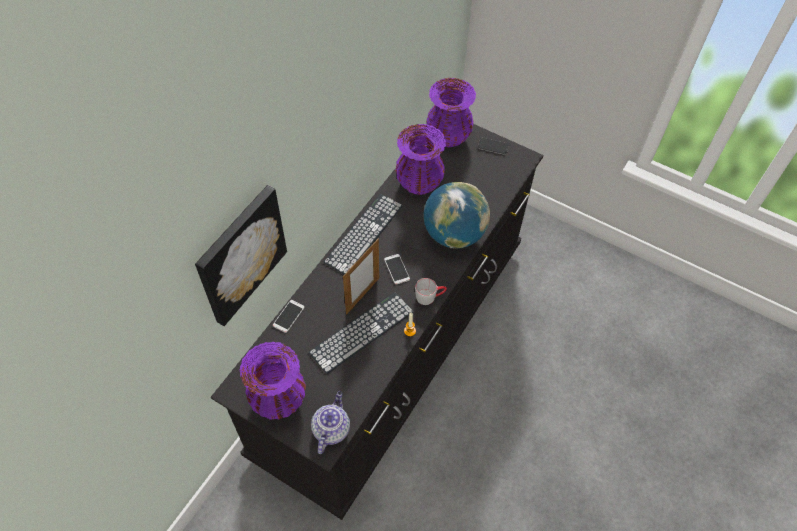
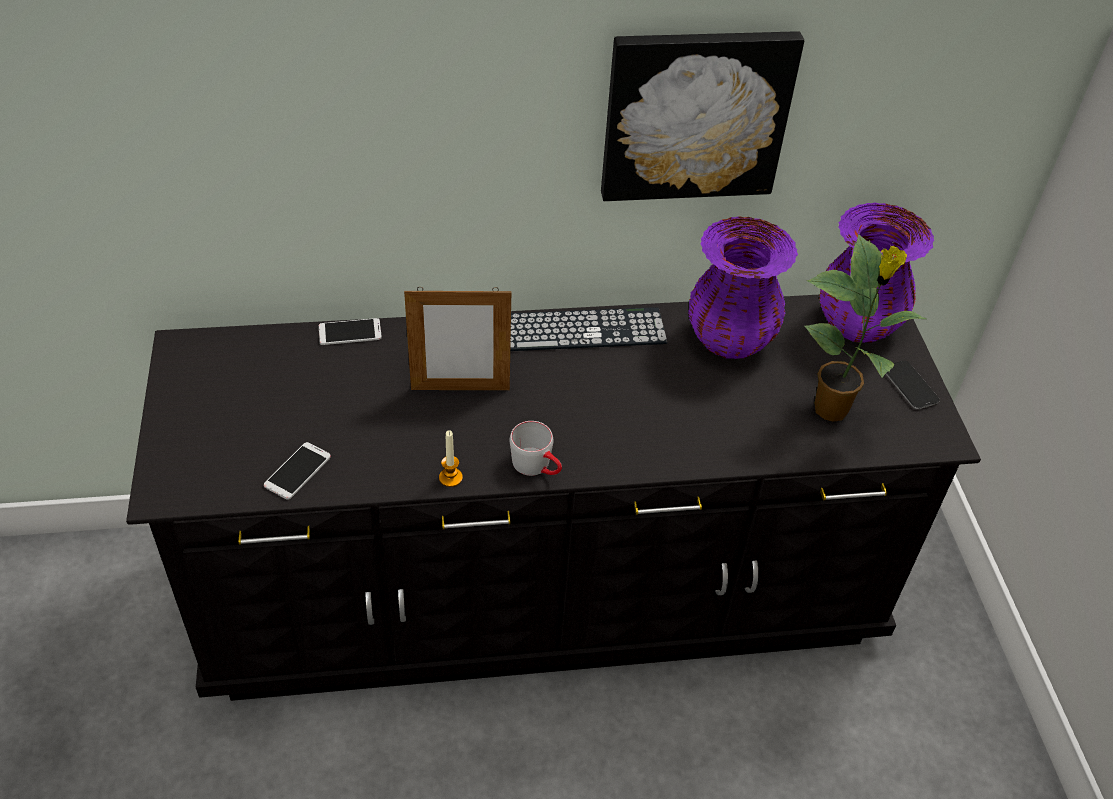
camera: 50 degrees right, 10 degrees down
(240, 254) = (284, 130): picture -> picture (695, 114)
(279, 400) = (204, 398): purple vase -> none
(331, 429) = (200, 482): teapot -> none
(361, 332) = (396, 423): keyboard -> none
(396, 269) = (546, 401): phone -> phone (297, 471)
(454, 234) = (683, 432): globe -> none
(484, 179) = (833, 410): none -> potted plant

